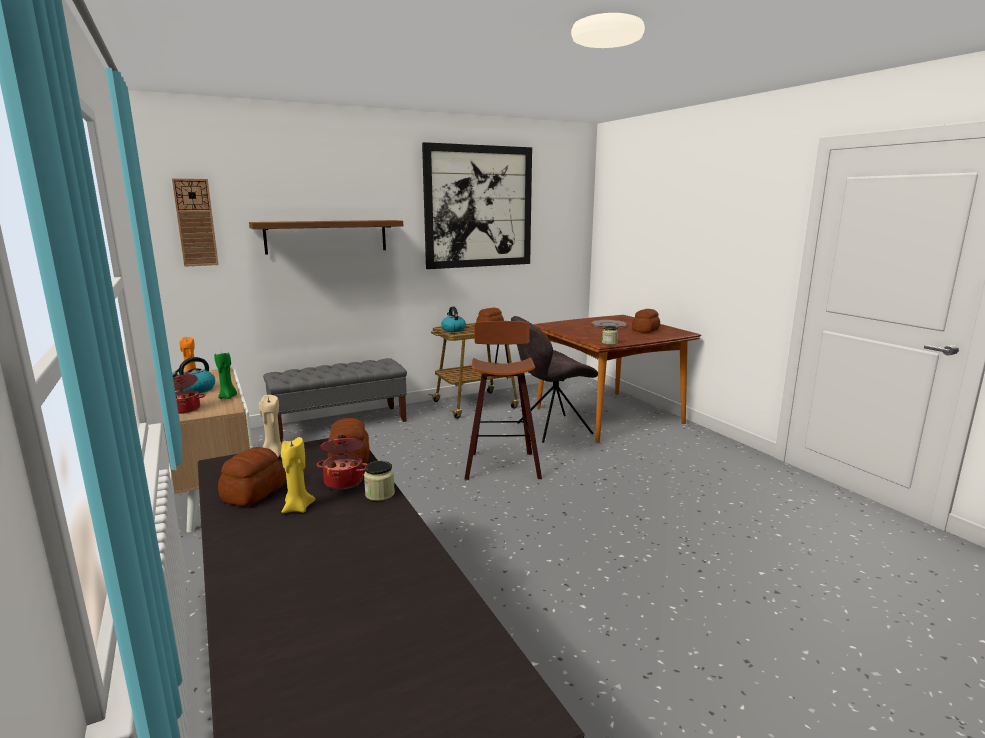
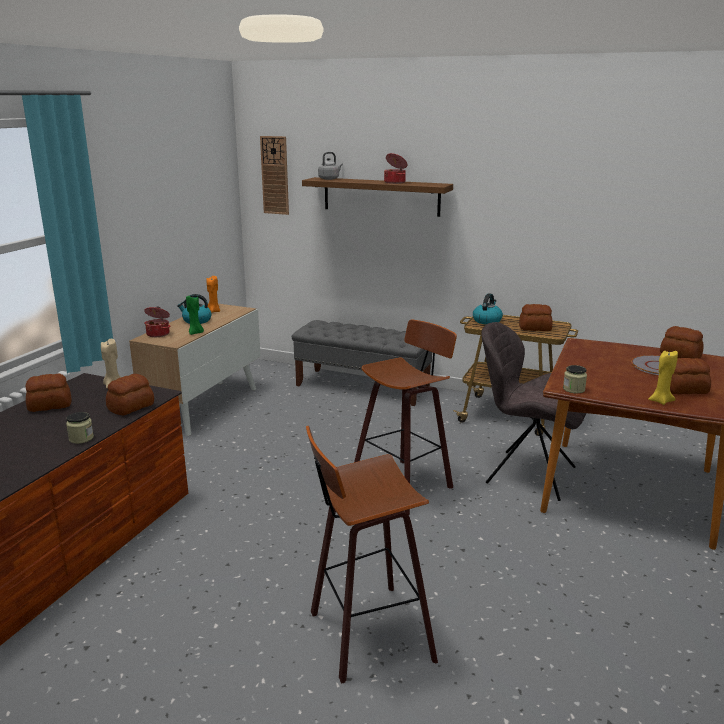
camera: 50 degrees right, 5 degrees up
(275, 221) = (329, 179): none -> grey kettle
(297, 508) = (40, 424): yellow candle -> yellow candle (660, 401)
(344, 481) = (92, 420): cooking pot -> cooking pot (395, 182)
(478, 207) = (563, 174): picture -> none
(601, 318) = (680, 355): none -> bread
(659, 546) = (366, 635): none -> stool

